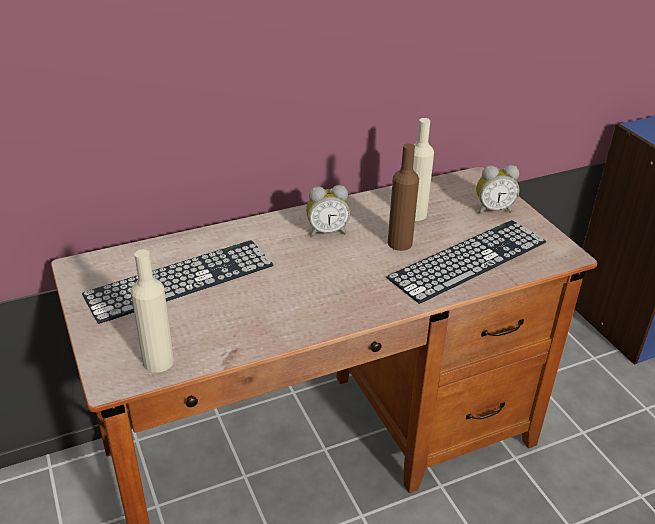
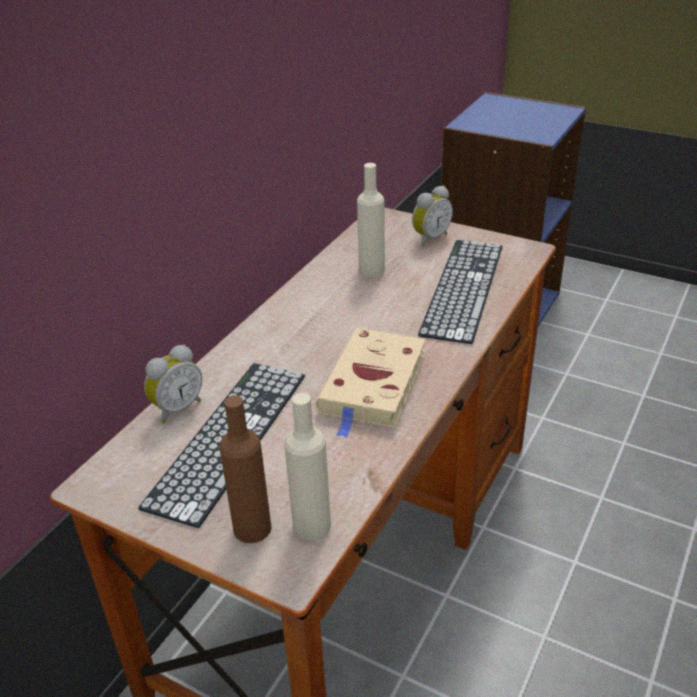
camera: 35 degrees left, 0 degrees up
(309, 295) = (373, 386): none -> beige book
(327, 231) = (314, 321): alarm clock -> alarm clock (176, 408)
(400, 243) = (391, 301): brown bottle -> brown bottle (252, 528)

